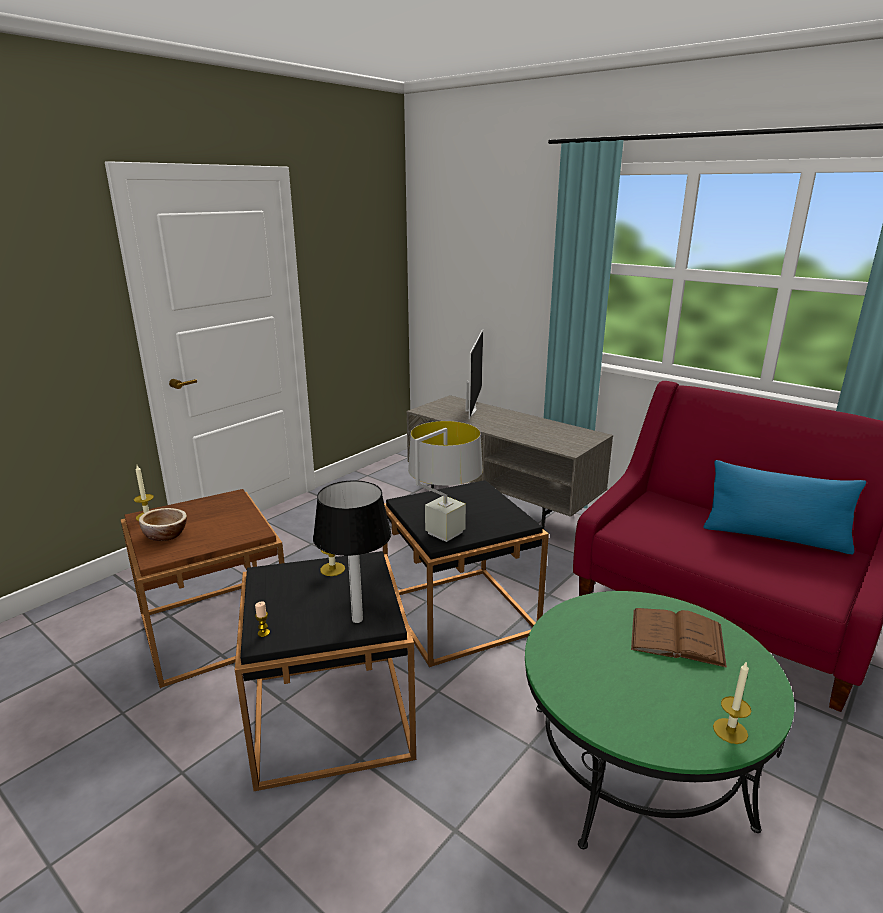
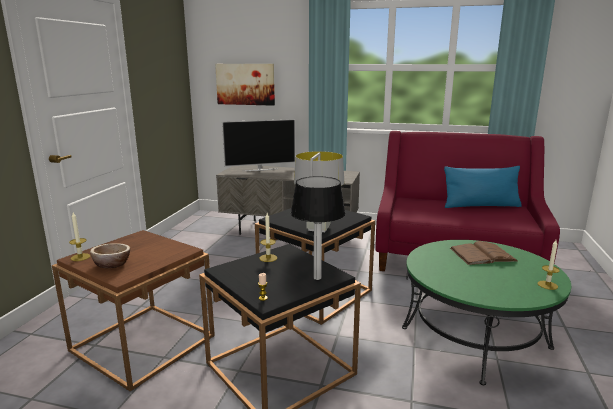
camera: 25 degrees left, 5 degrees down
(470, 410) = (260, 170): television -> television turned 90 degrees clockwise
(473, 282) = (245, 84): none -> picture

